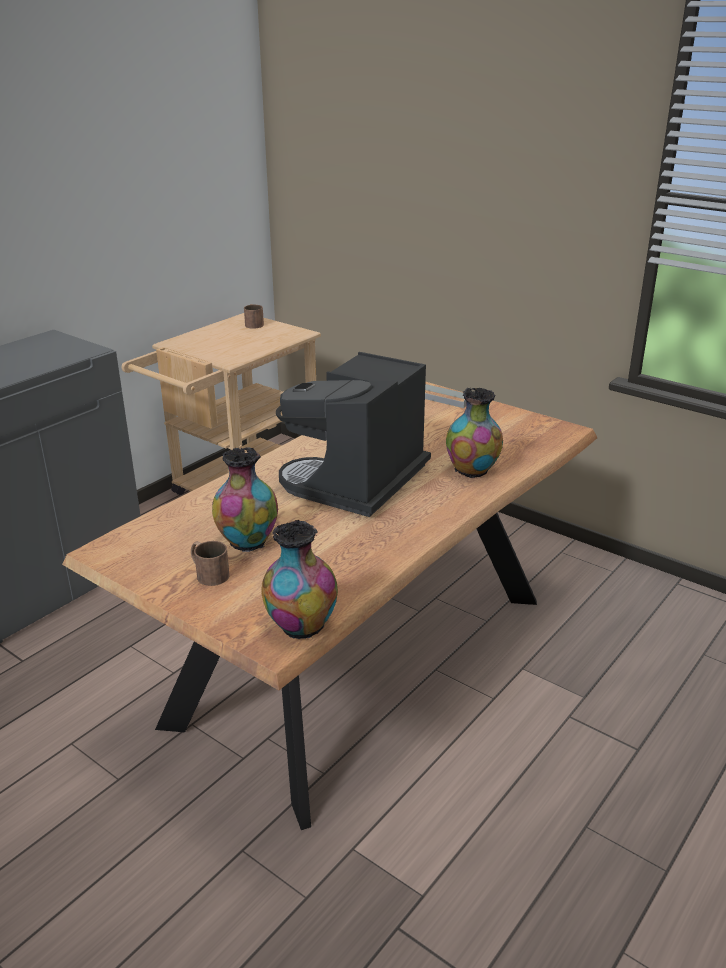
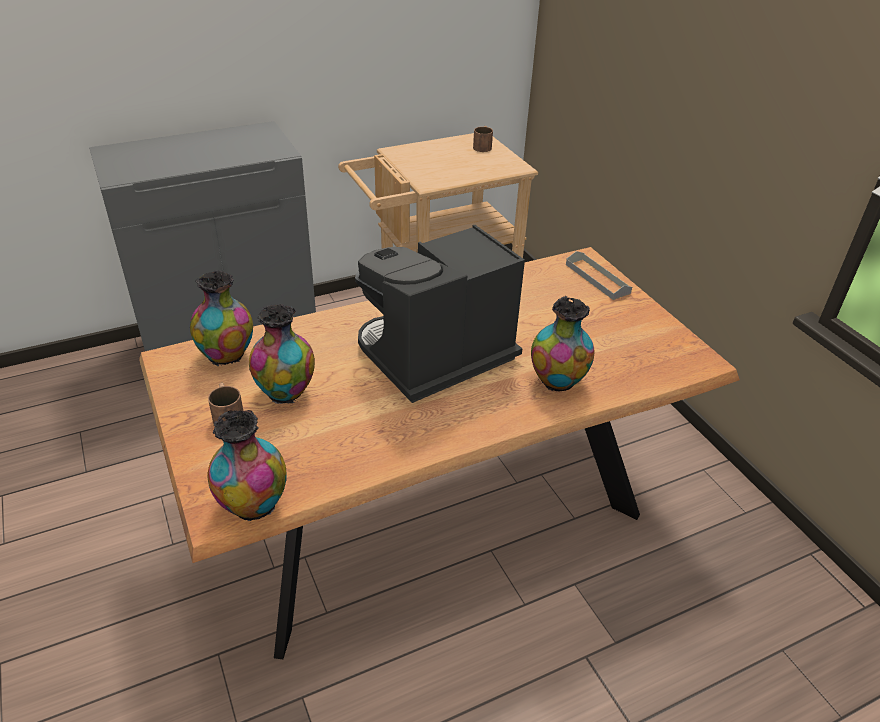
camera: 25 degrees right, 10 degrees up
(162, 532) = (227, 355): none -> vase

